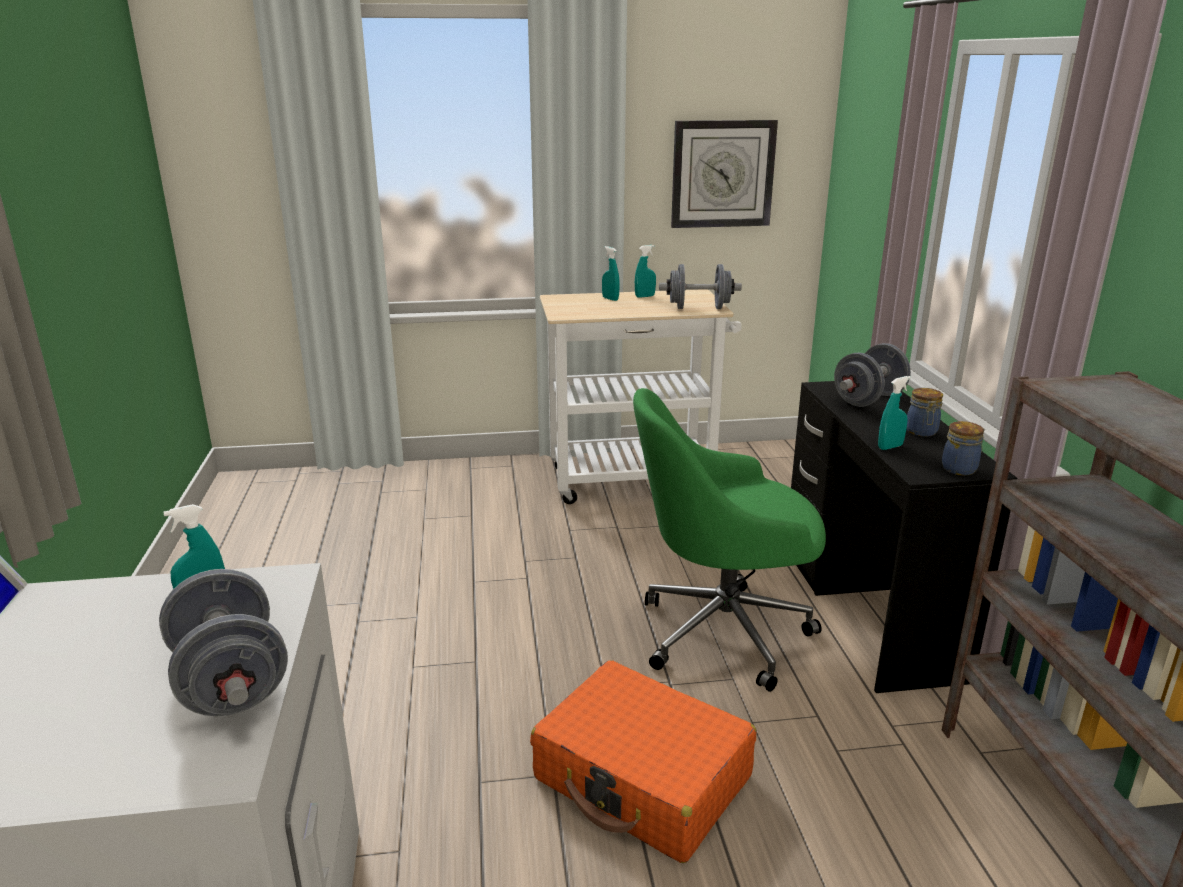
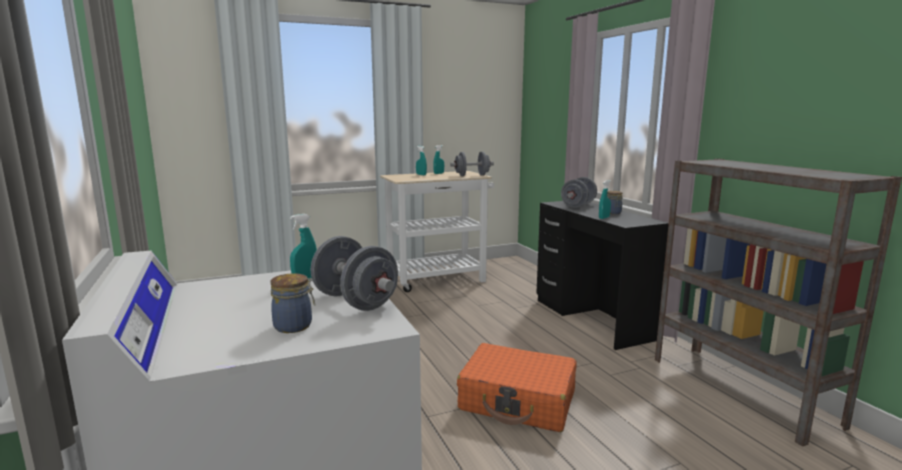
camera: 15 degrees left, 10 degrees down
(722, 174) = (470, 111): wall clock -> none
(722, 634) = (523, 336): green office chair -> none
(960, 469) = (642, 222): jar -> jar (295, 326)

